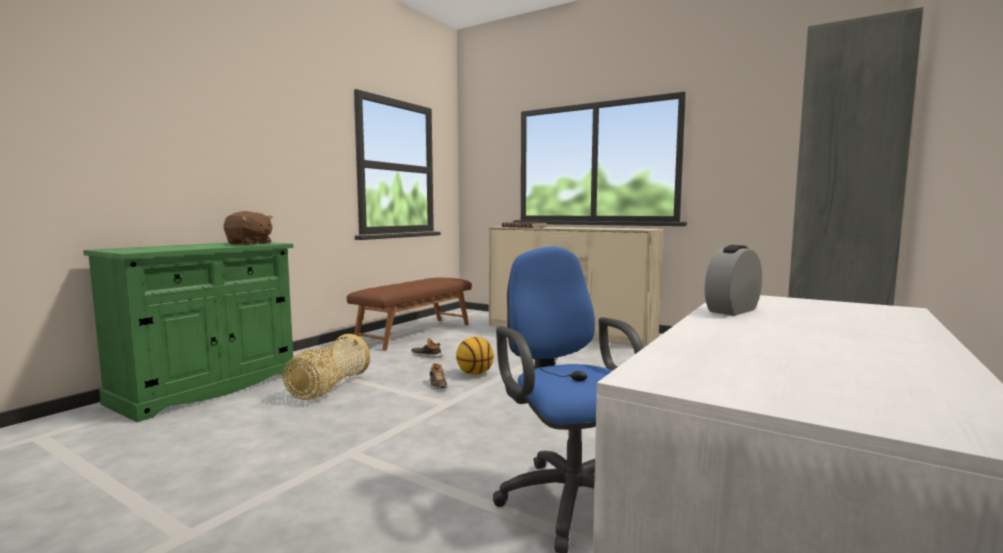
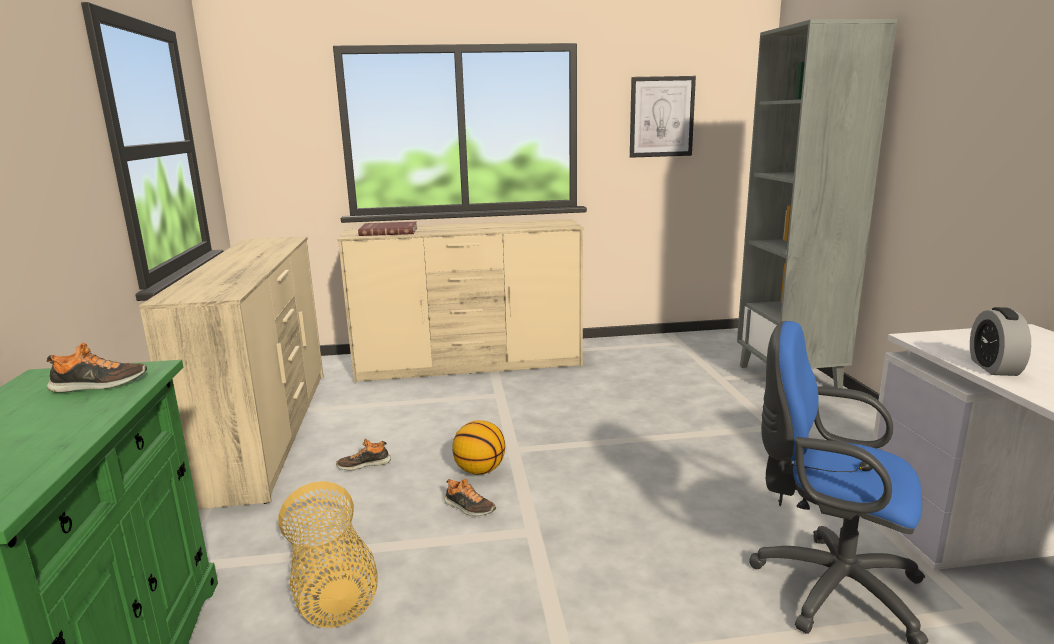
camera: 40 degrees left, 10 degrees up
(249, 244) = (99, 385): brown plush toy -> shoe
(414, 333) = (269, 430): brown bench -> beige dresser
(762, 146) = (661, 117): none -> picture

